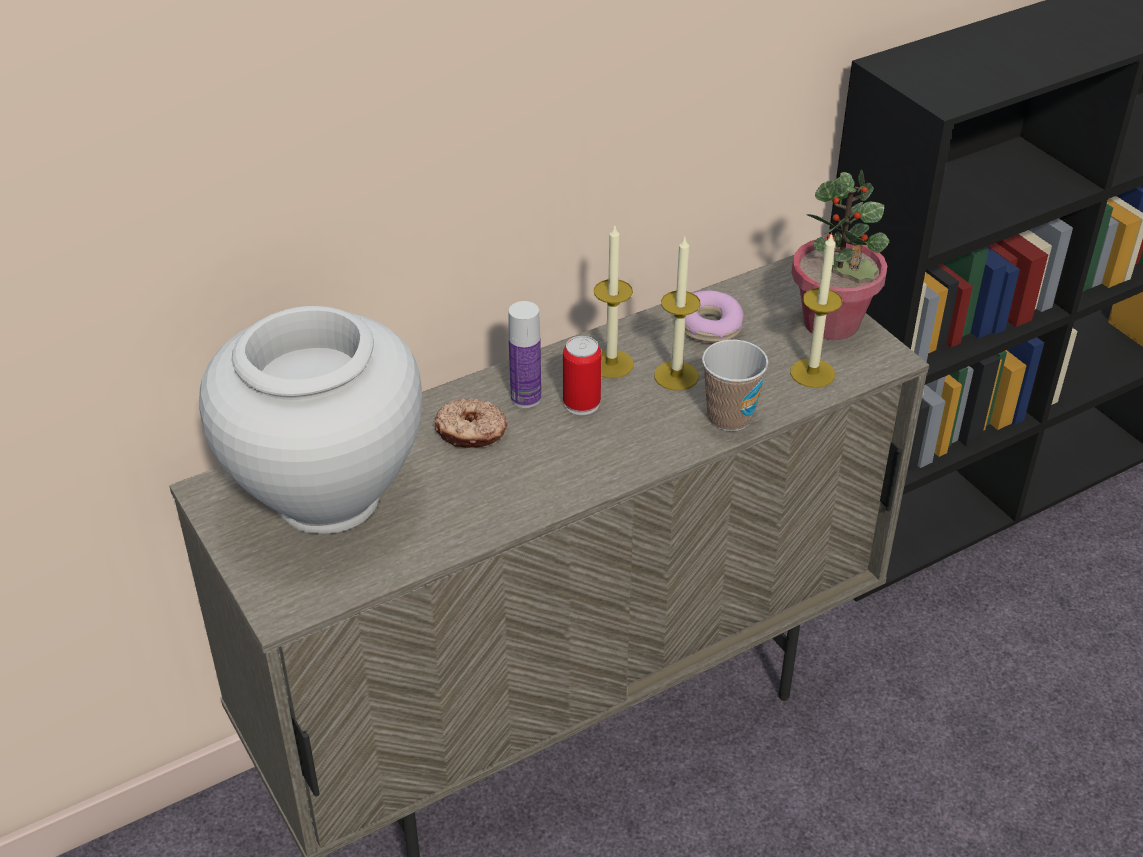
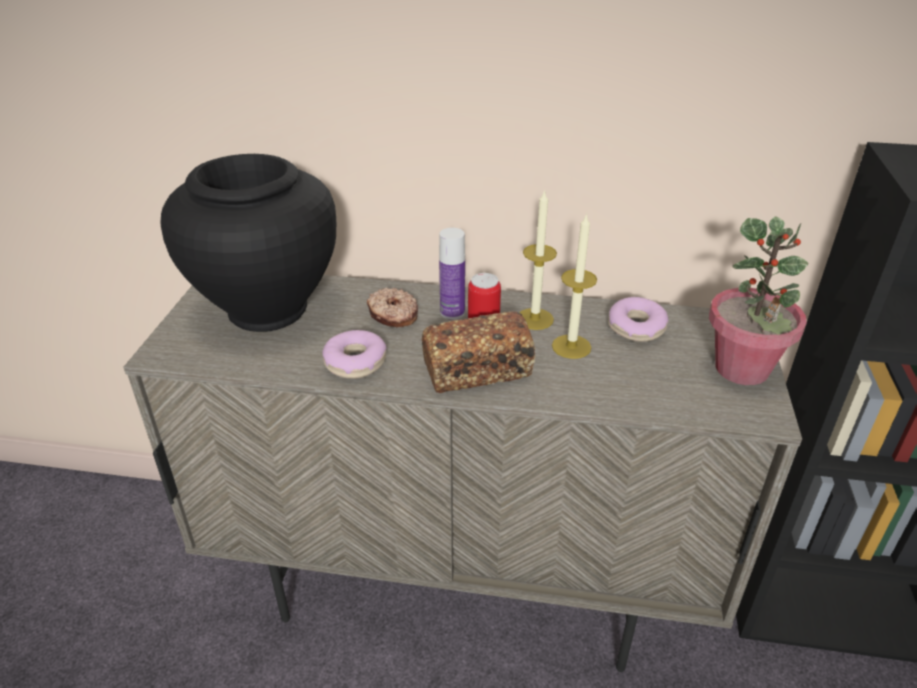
camera: 40 degrees right, 5 degrees down
(327, 497) = (268, 309): white vase -> black vase
(502, 501) = (355, 362): none -> donut
(623, 445) = (477, 370): none -> bread
(729, 417) = (577, 391): cup -> none
(812, 373) = (683, 394): candle -> none

